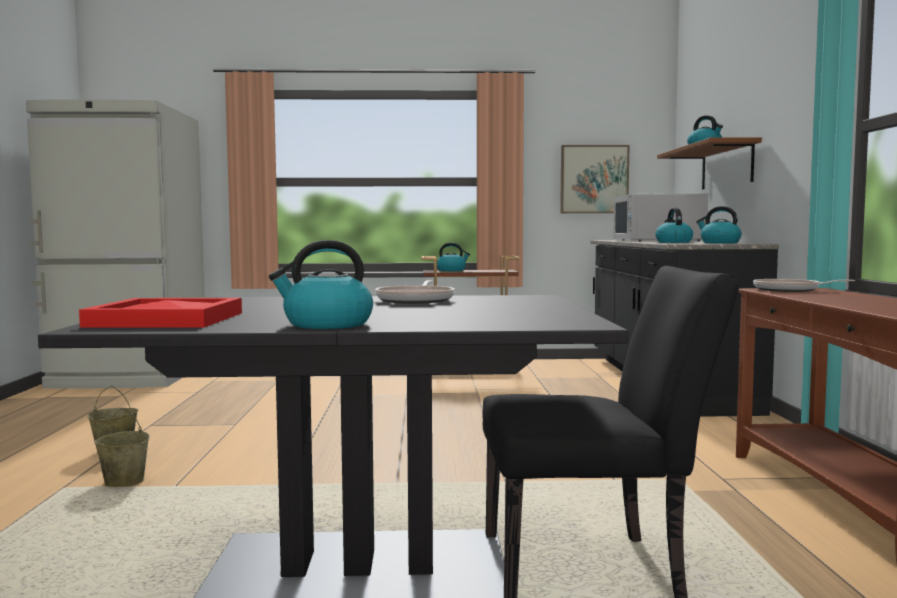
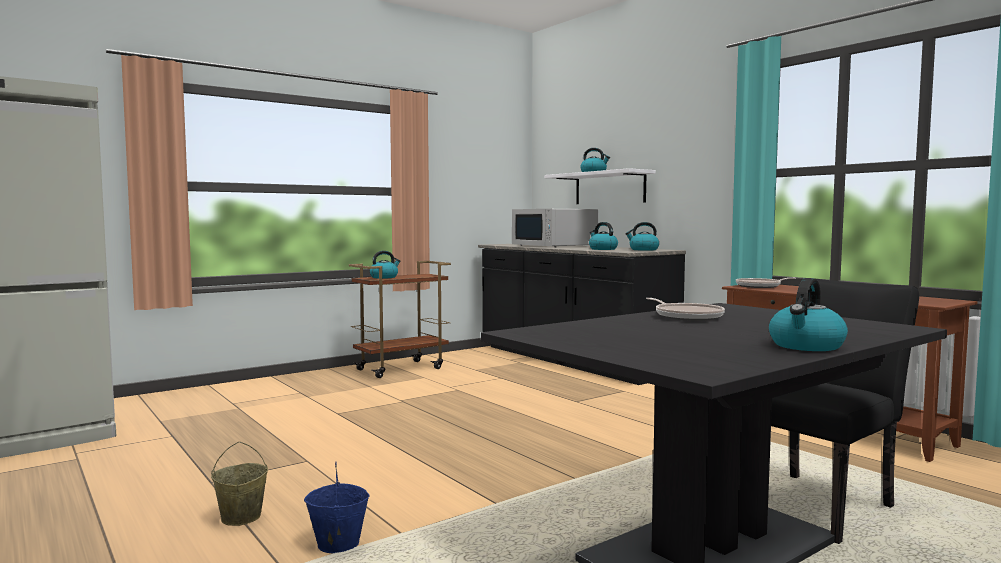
camera: 35 degrees left, 0 degrees up
(123, 481) = (337, 544): beige bucket -> blue bucket
(166, 319) = (679, 356): red tray -> none
(594, 179) = (477, 192): picture -> none
(726, 166) = (609, 188): brown shelf -> white shelf

